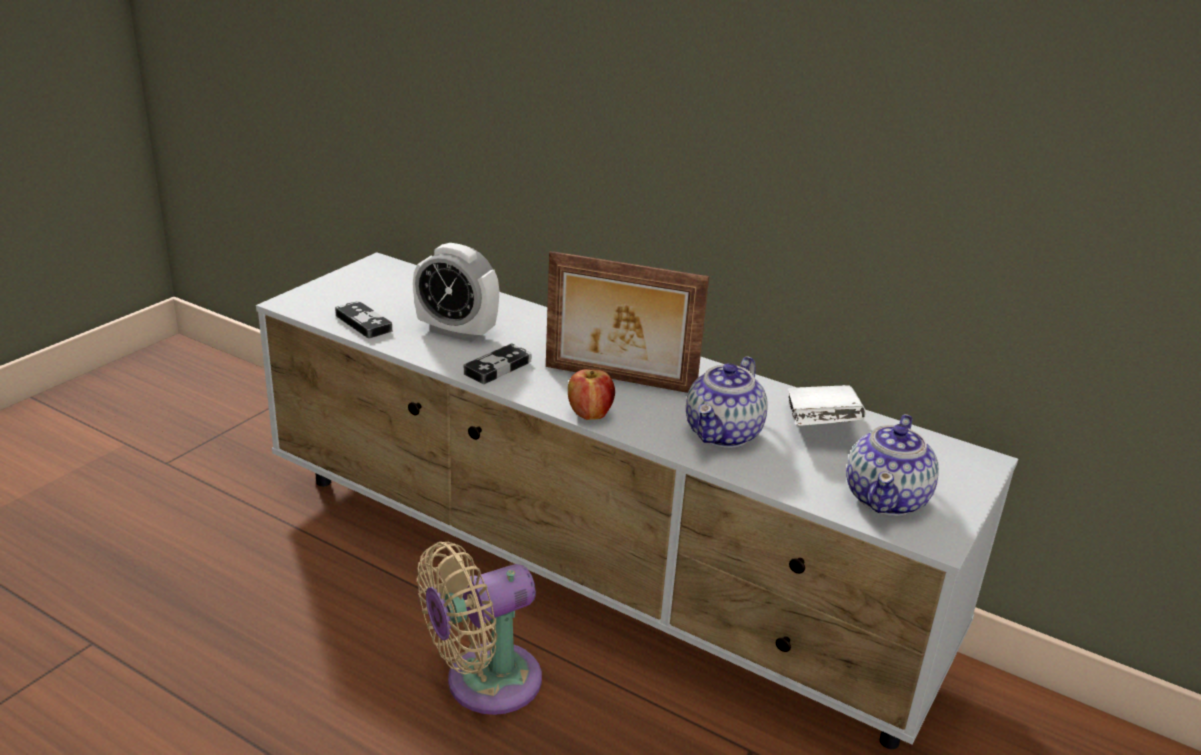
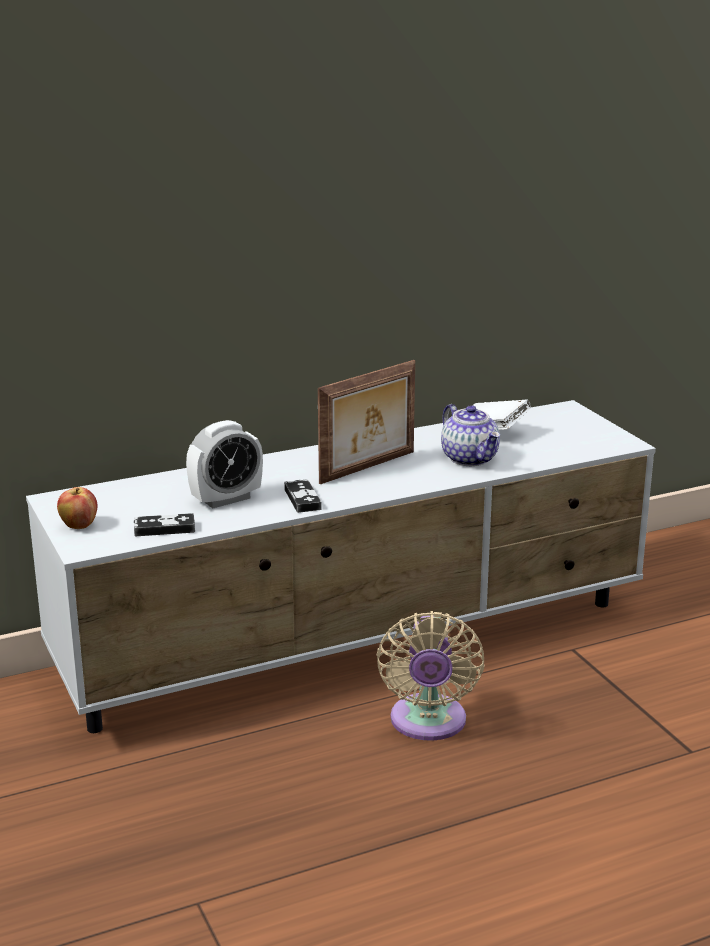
camera: 55 degrees left, 5 degrees down
(590, 414) = (403, 488): apple -> apple (79, 526)
(887, 498) = (580, 441): teapot -> none

